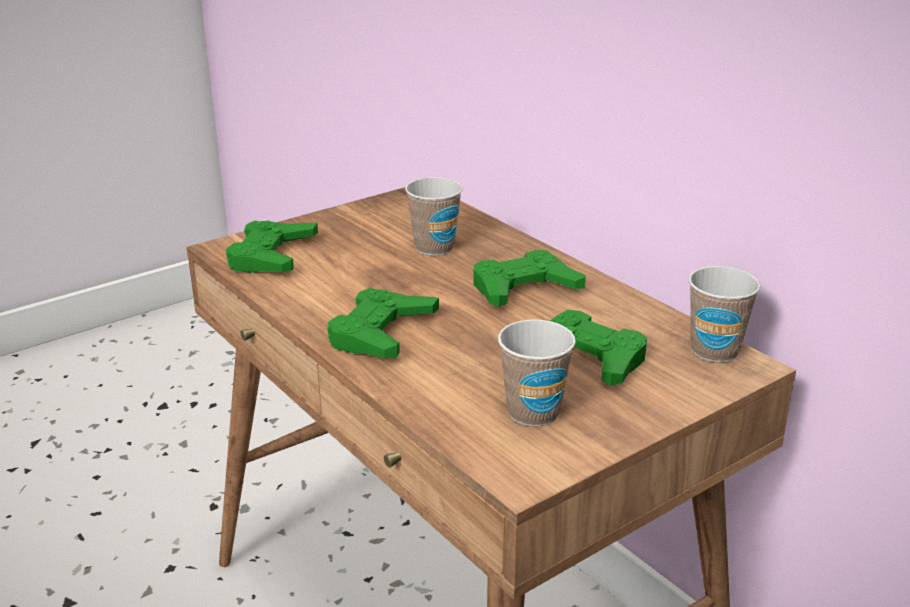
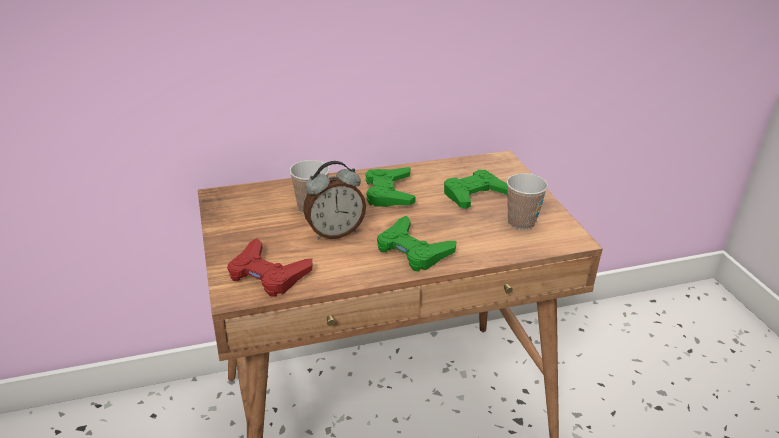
camera: 70 degrees left, 5 degrees up
(271, 256) = (268, 274): green game controller -> red game controller
(387, 273) = (335, 232): none -> alarm clock
(714, 351) = (486, 162): cup -> none

